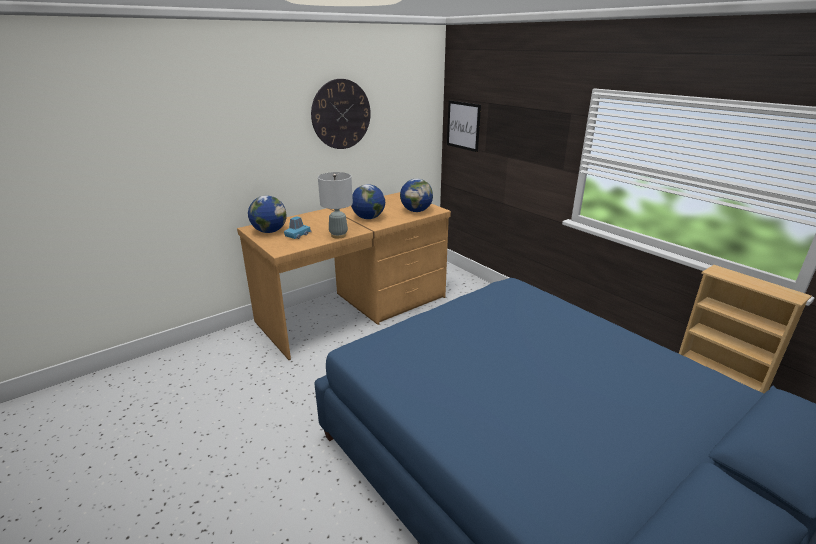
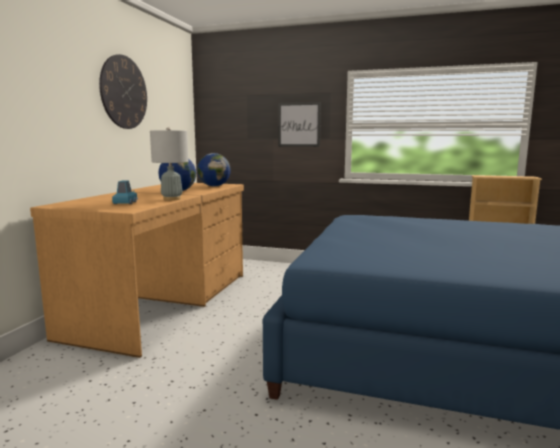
camera: 35 degrees left, 15 degrees down
(269, 231) = (83, 204): globe -> none
(463, 125) = (220, 119): picture -> picture (299, 124)

